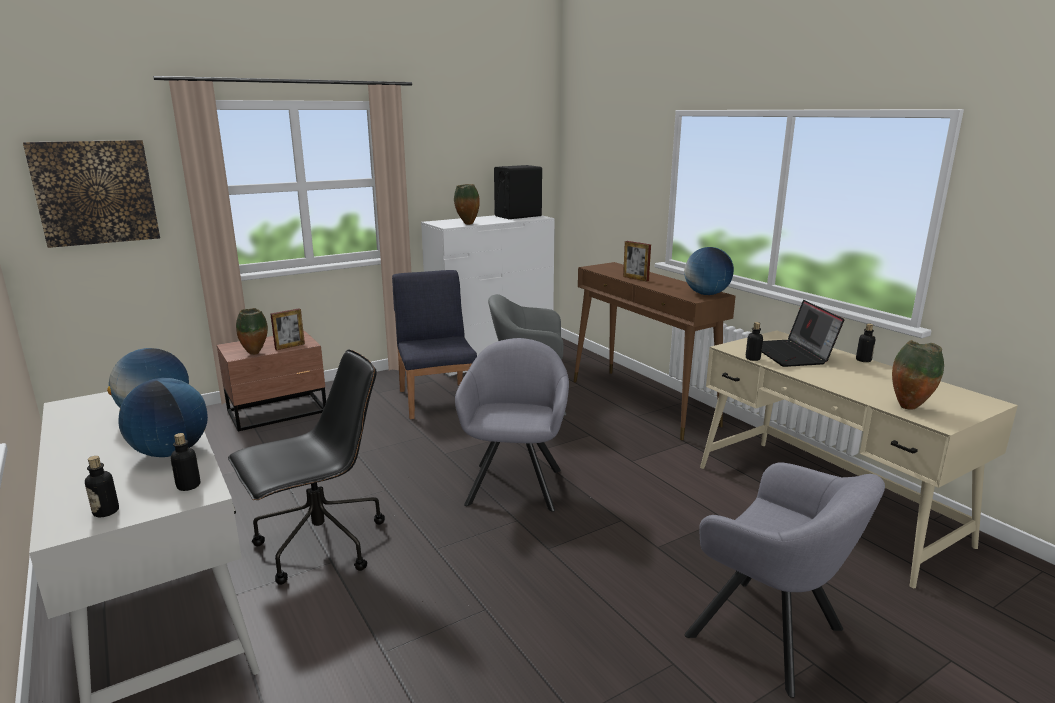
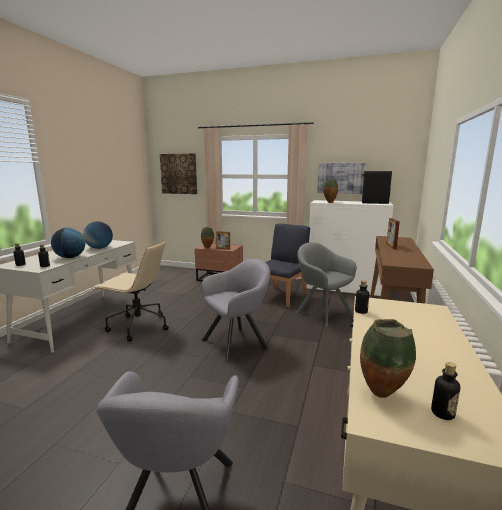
camera: 50 degrees right, 5 degrees down
(319, 546) = (137, 326): black office chair -> beige office chair
(456, 180) = (340, 178): none -> picture
(706, 294) = (411, 263): globe -> none
(792, 354) = (404, 321): laptop -> none
(863, 360) = (464, 350): bottle -> bottle (442, 413)

